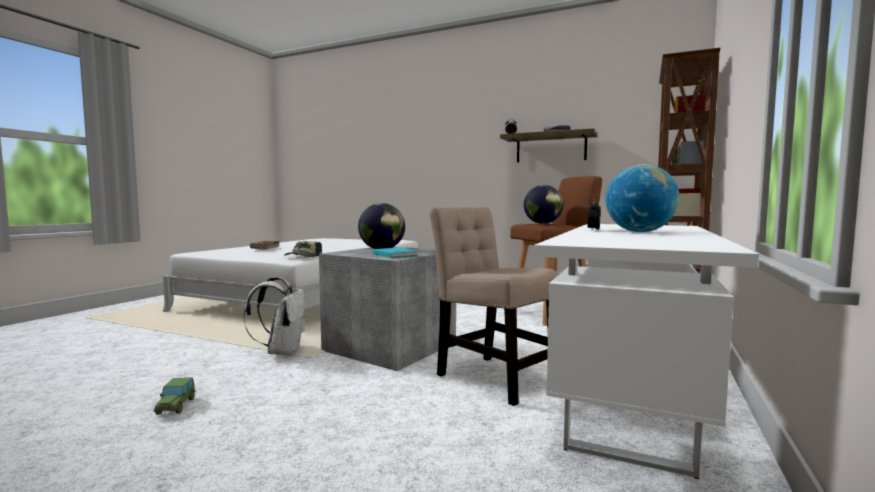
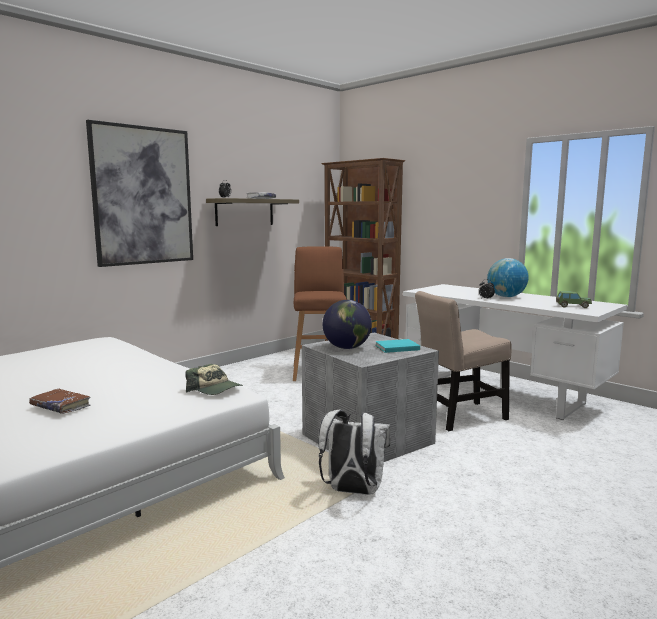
camera: 70 degrees left, 5 degrees up
(176, 406) = (498, 547): toy car -> toy car (572, 306)
(454, 140) = (143, 196): none -> picture
(543, 223) = (322, 293): globe -> none

